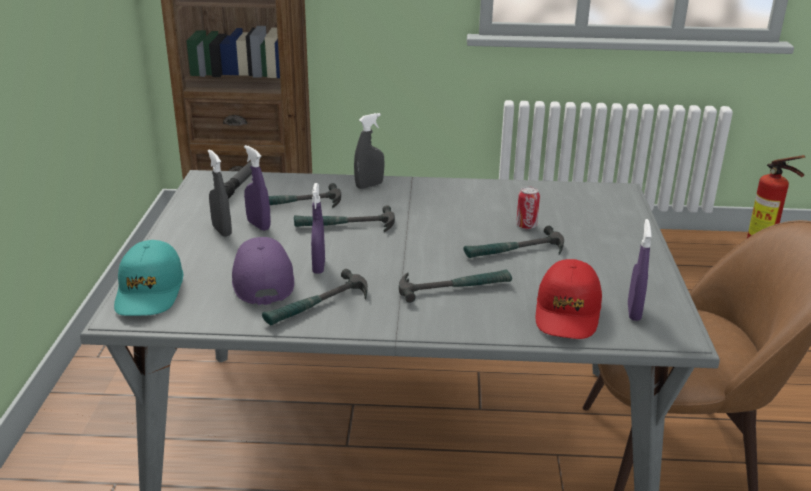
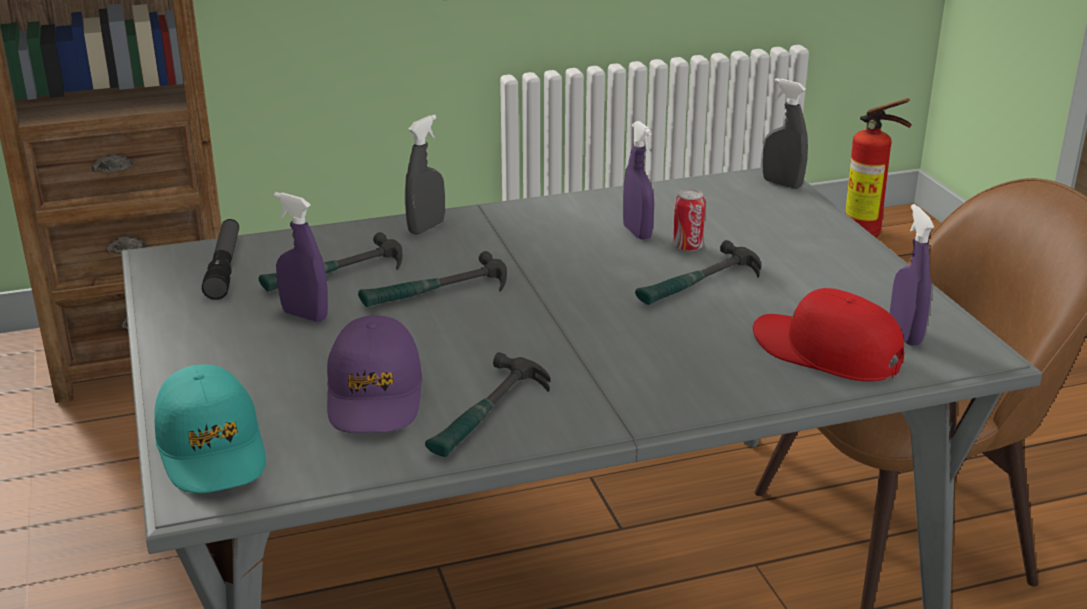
camera: 20 degrees left, 0 degrees up
(222, 231) = (253, 334): grey spray bottle -> grey spray bottle (782, 184)
(262, 280) = (375, 394): purple cap -> purple cap turned 150 degrees counterclockwise
(318, 267) = (445, 359): purple spray bottle -> purple spray bottle (637, 232)
(454, 287) = (656, 350): hammer -> none
(568, 312) = (826, 352): red cap -> red cap turned 135 degrees clockwise

